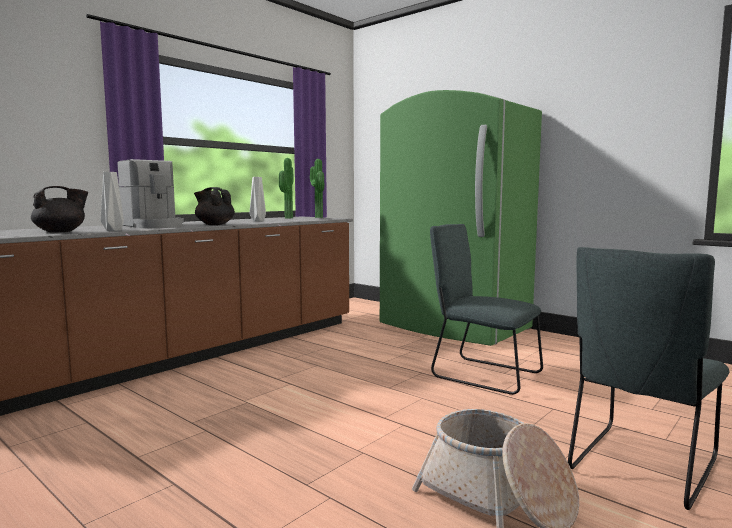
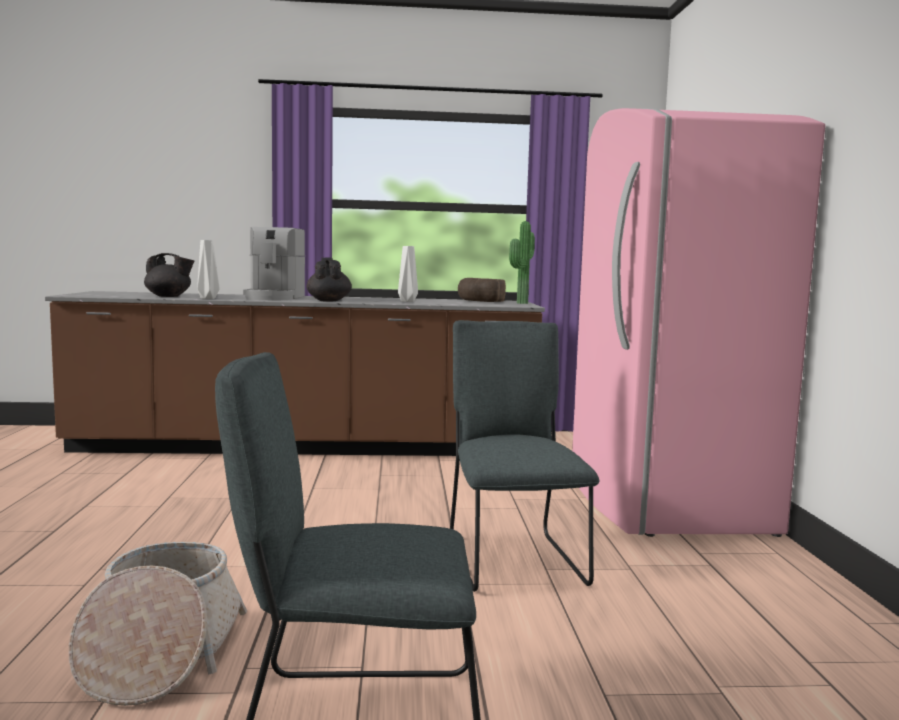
camera: 45 degrees right, 0 degrees up
(287, 218) = (479, 301): potted plant -> bread
(453, 327) = (661, 500): green fridge -> pink fridge

